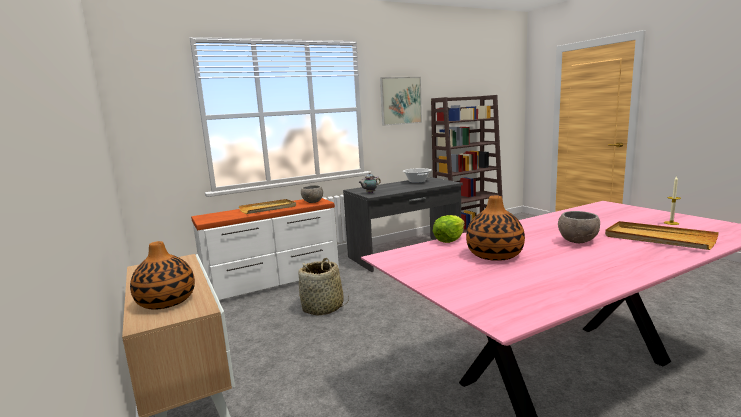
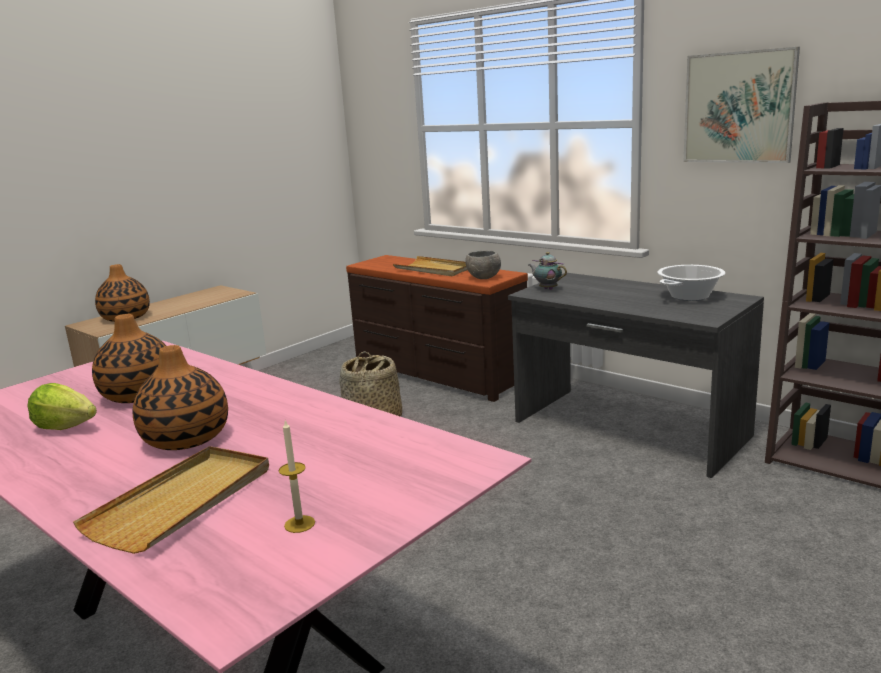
camera: 70 degrees right, 5 degrees up
(273, 282) = (437, 373): white dresser -> brown dresser
(449, 240) = (215, 366): lettuce -> lettuce (66, 427)
(578, 241) = (186, 438): grey bowl -> vase

